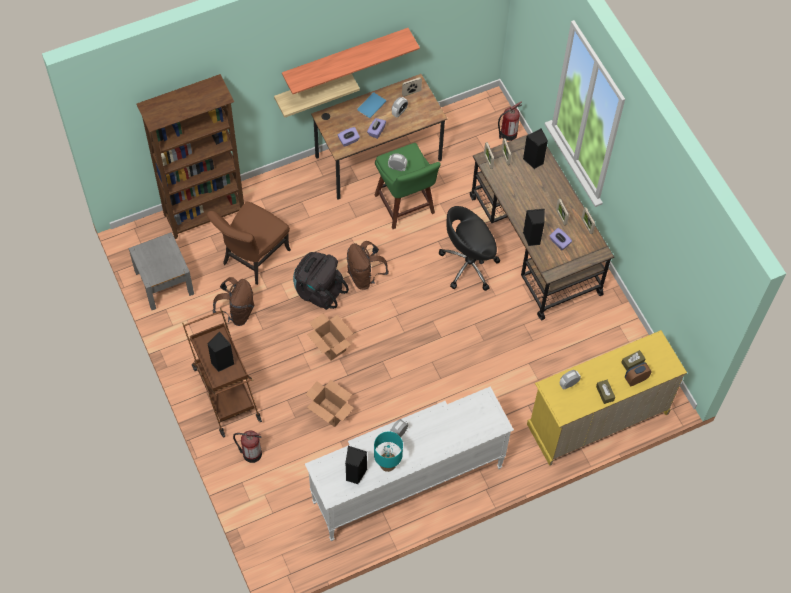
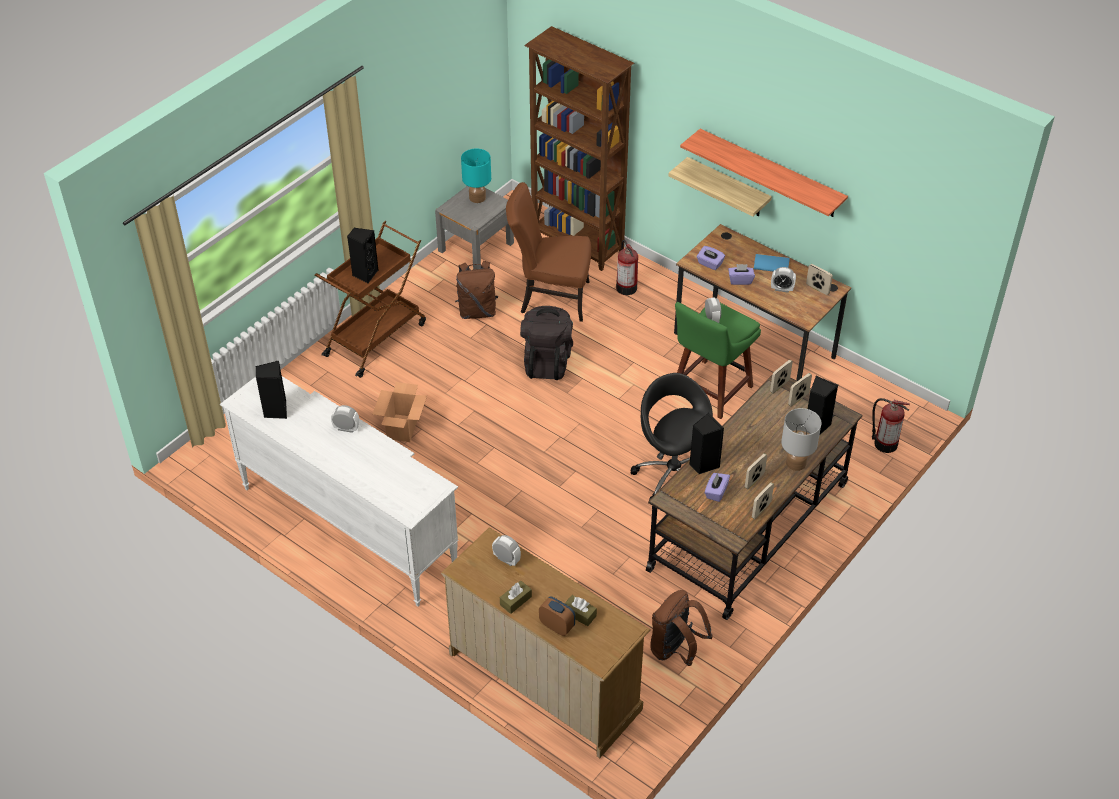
camera: 65 degrees right, 15 degrees down
(251, 453) = (316, 385): fire extinguisher -> fire extinguisher (626, 287)
(330, 346) = (485, 397): cardboard box -> none
(365, 277) = (592, 392): brown backpack -> brown backpack (675, 650)
(387, 464) = (302, 433): turquoise table lamp -> turquoise table lamp (477, 197)
(558, 187) = (796, 463): none -> grey table lamp
(596, 418) = (544, 680): yellow cabinet -> brown cabinet

